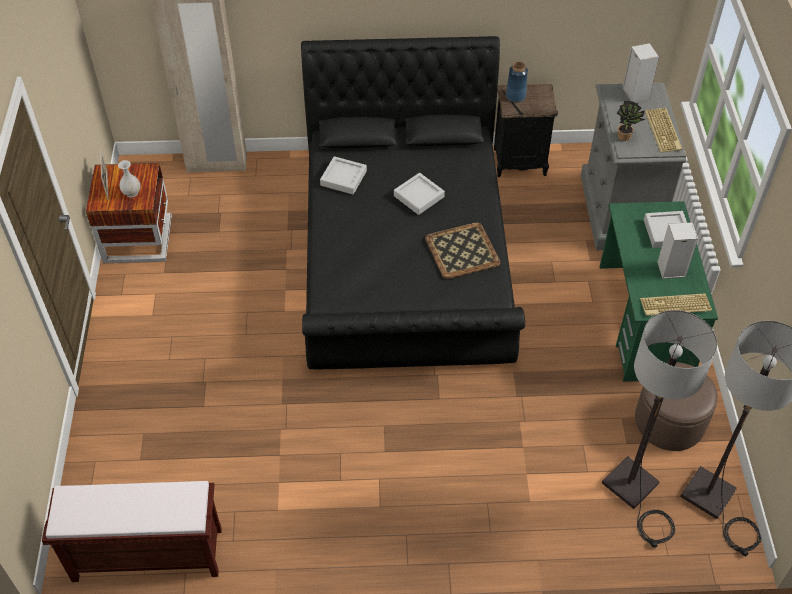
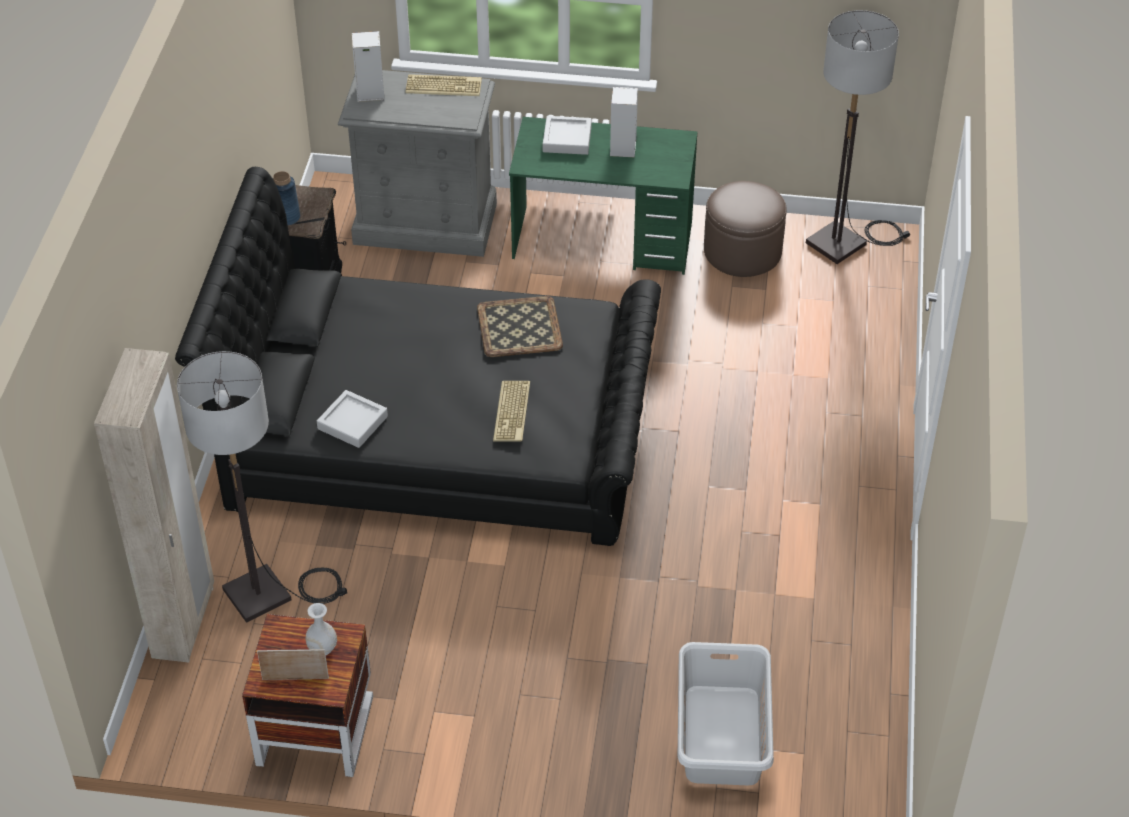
camera: 80 degrees left, 5 degrees down
(140, 459) = (721, 735): none -> grey laundry basket
(146, 555) = (863, 733): brown bench -> none
(419, 196) = (413, 352): grey tray -> none
(625, 137) = (445, 116): potted plant -> none
(637, 497) = (832, 296): floor lamp -> floor lamp (276, 593)
(675, 306) = (675, 156): keyboard -> keyboard (513, 412)

